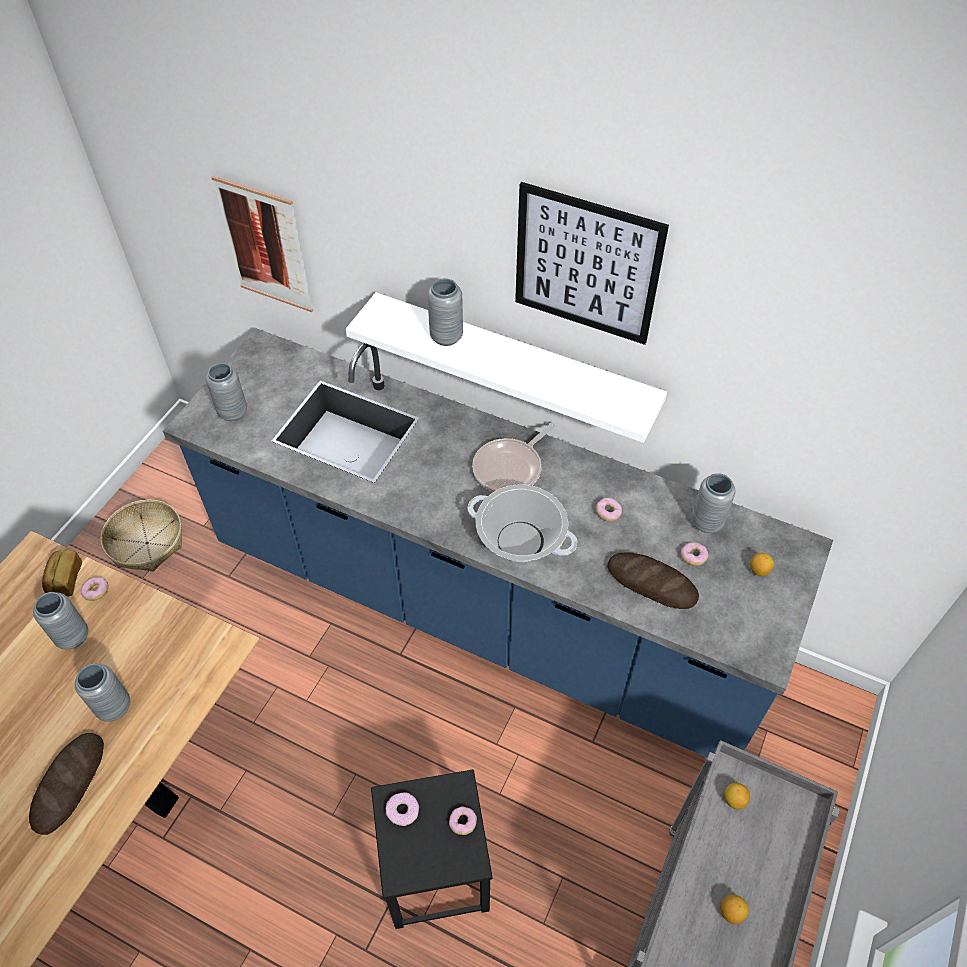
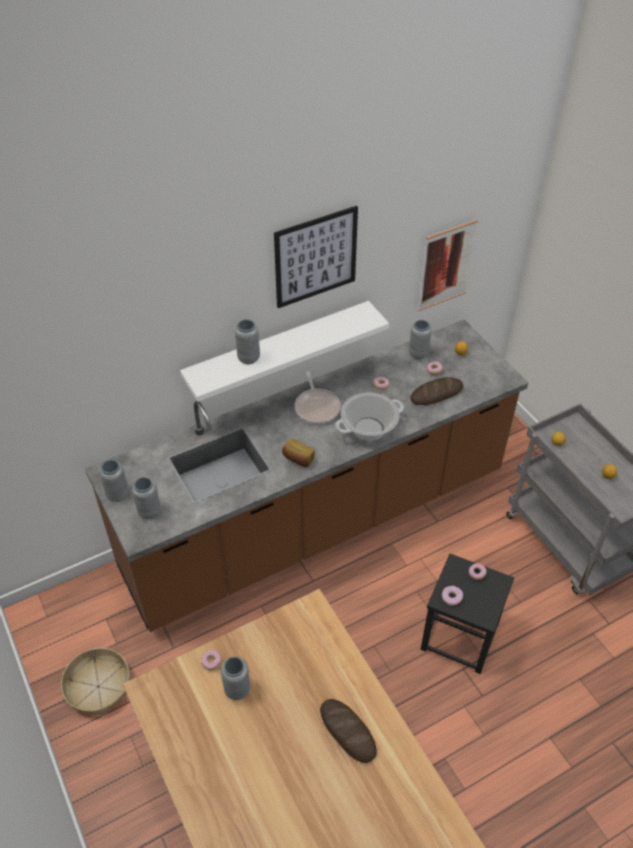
camera: 55 degrees left, 5 degrees down
(64, 580) = (185, 677): bread -> bread (298, 459)
(114, 707) = (310, 686): grey vase -> grey vase (118, 495)
(265, 246) = (89, 396): picture -> picture (446, 265)
(483, 608) = (316, 522): blue counter -> brown counter

